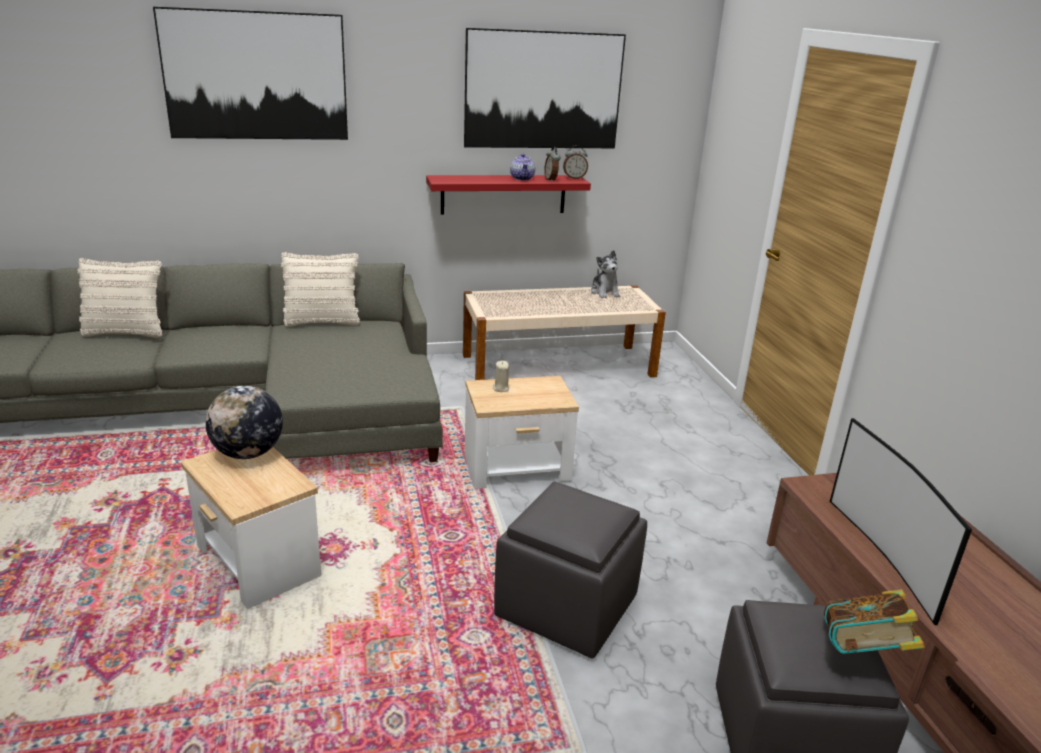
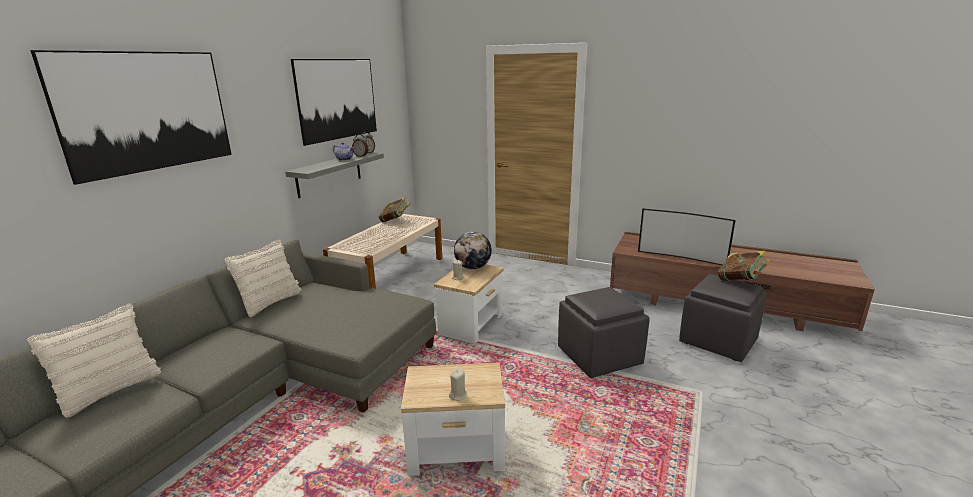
camera: 50 degrees left, 5 degrees down
(226, 484) = (458, 395): none -> beige candle
(248, 453) = (427, 376): globe -> globe (473, 267)
(503, 194) = (329, 174): red shelf -> grey shelf
(605, 292) = (395, 221): plush toy -> book

